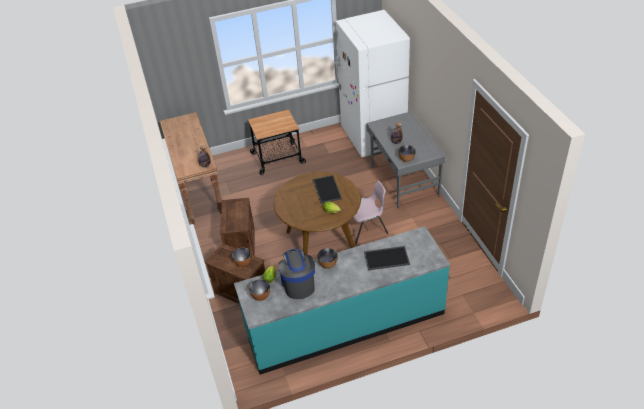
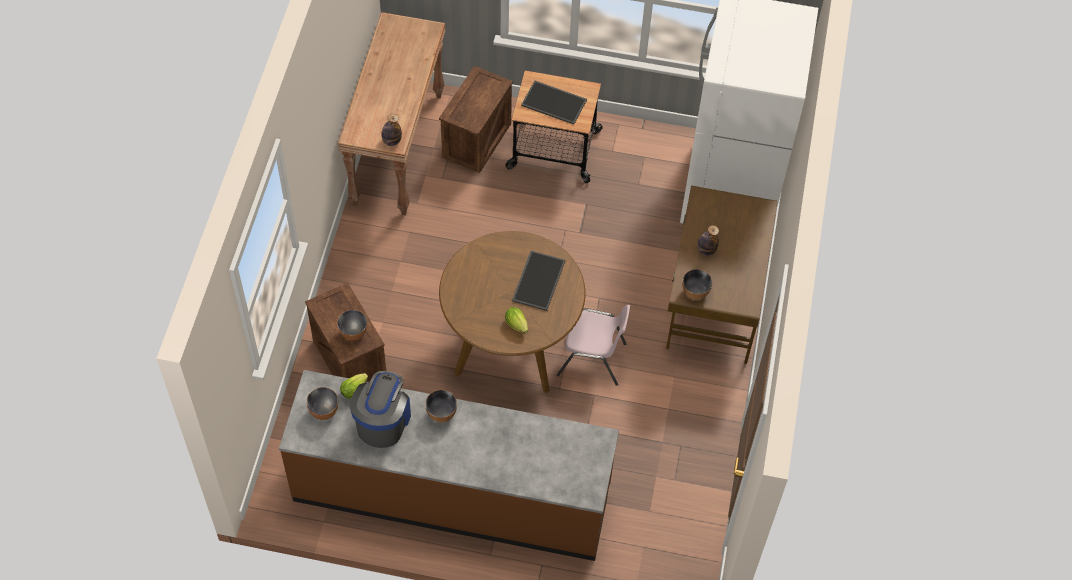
camera: 25 degrees right, 15 degrees up
(240, 244) = (397, 280): crate -> crate (476, 139)
(345, 323) = (452, 493): turquoise counter -> brown counter
(387, 257) = (526, 450): tray -> tray (555, 102)
(404, 181) = (713, 304): grey desk -> brown desk

